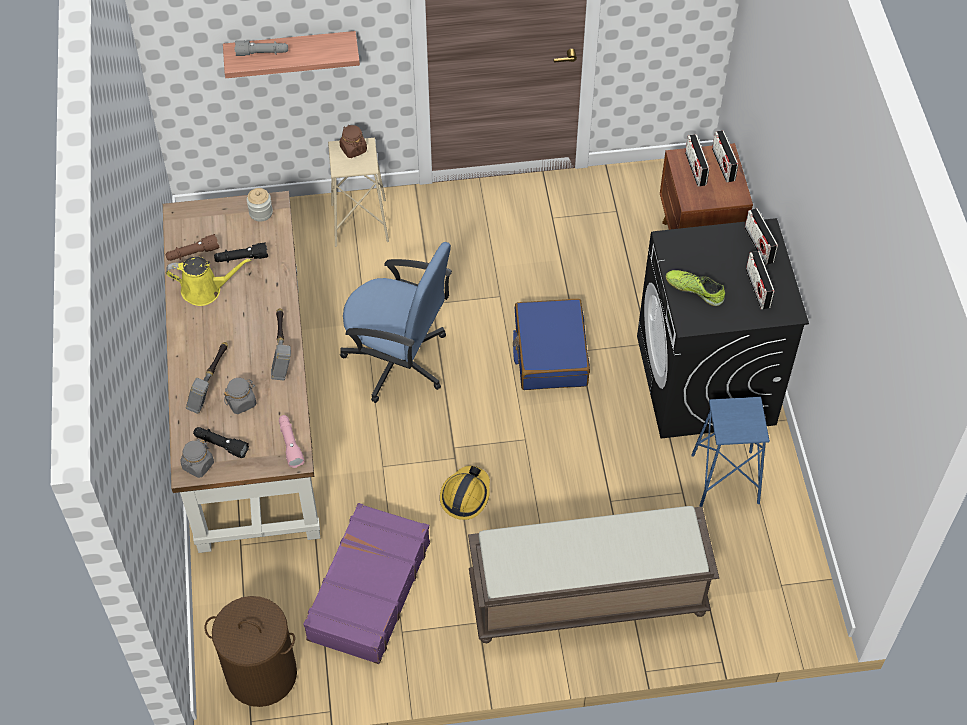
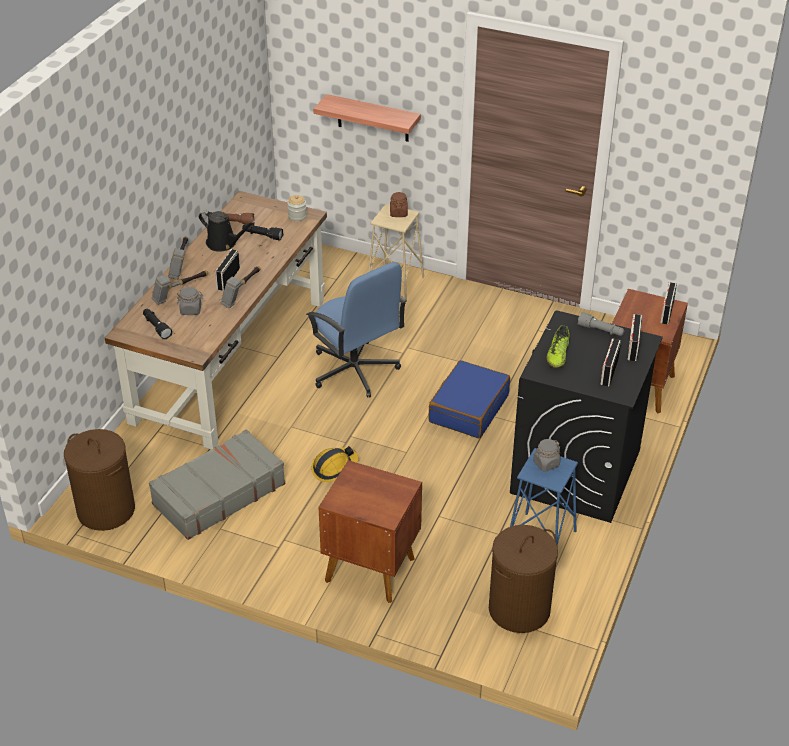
camera: 30 degrees right, 15 degrees down
(178, 342) = (181, 264): none -> hammer
(198, 465) = (132, 332): grey jar -> grey jar (546, 463)
(205, 290) = (224, 243): yellow watering can -> black watering can
(262, 53) = (347, 106): grey flashlight -> grey flashlight (600, 330)
(290, 444) = (201, 344): pink flashlight -> none
(368, 591) = (218, 494): purple suitcase -> grey suitcase
(586, 598) = (369, 568): brown bench -> brown nightstand
(694, 290) = (558, 355): shoe -> shoe turned 135 degrees counterclockwise
(695, 169) = (642, 307): radio -> radio (228, 278)
(758, 570) = (519, 610): none -> brown laundry basket

